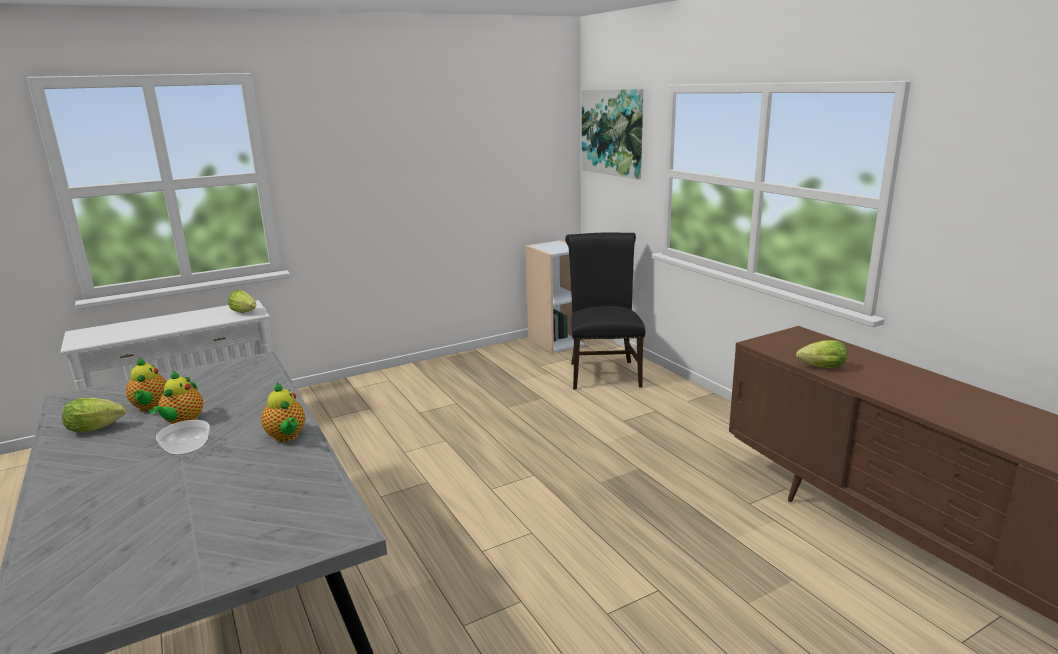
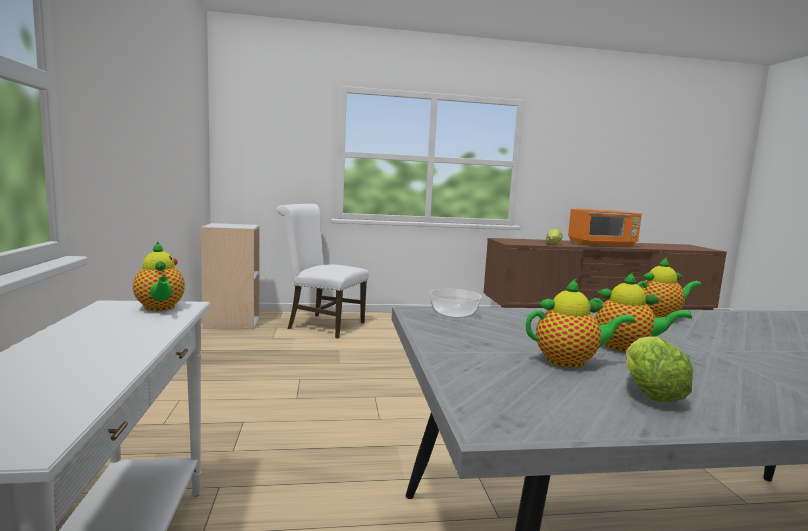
camera: 70 degrees left, 10 degrees down
(187, 448) = (698, 348): bowl -> bowl (454, 314)
(245, 312) = (160, 308): lettuce -> teapot
(603, 372) = (322, 325): black chair -> white chair
(612, 132) = (265, 121): picture -> none
(942, 403) = (602, 244): none -> orange microwave

